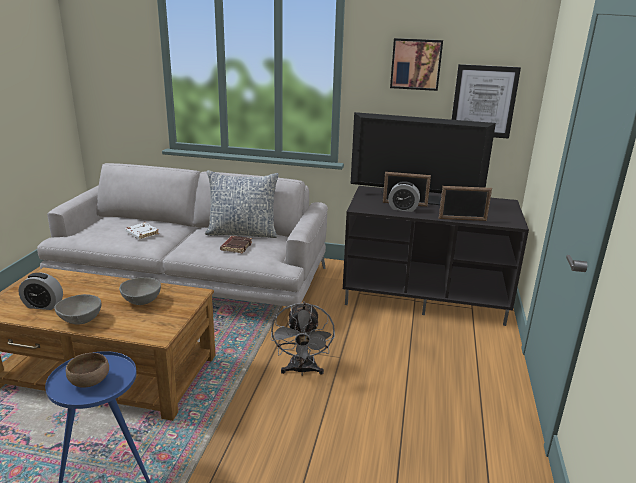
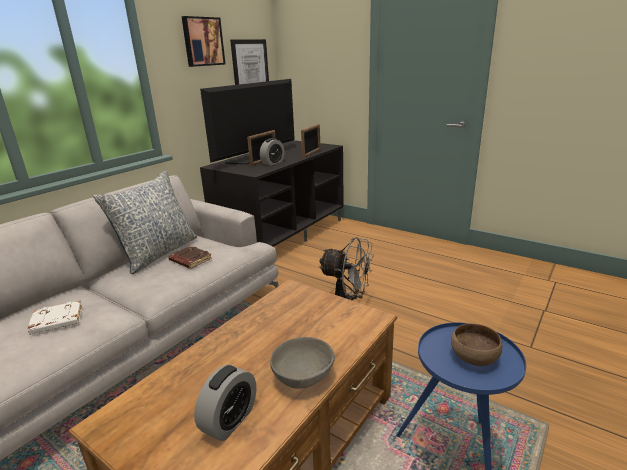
camera: 65 degrees left, 0 degrees up
(142, 301) = (284, 325): grey bowl -> none

